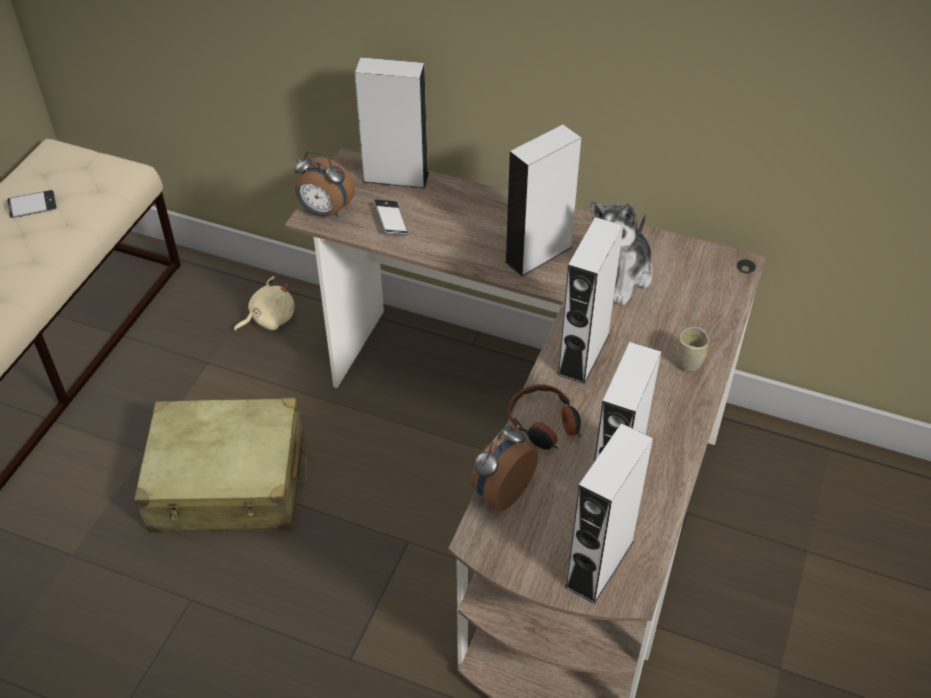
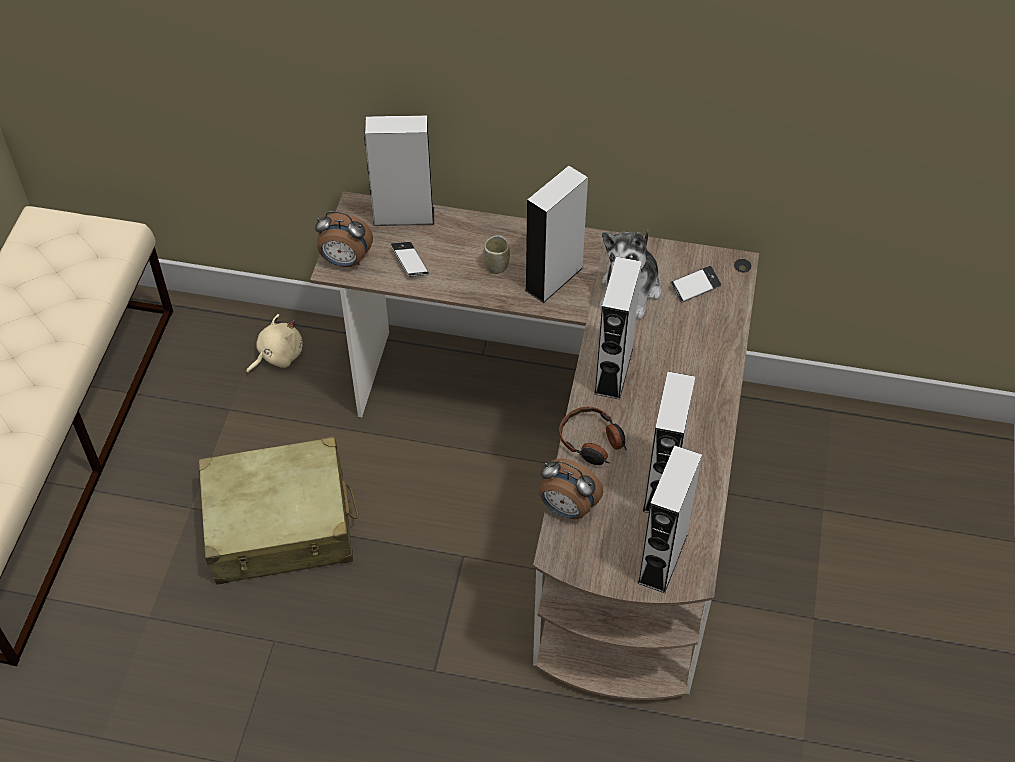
camera: 10 degrees left, 5 degrees up
(33, 207) = (38, 284): phone -> phone (695, 287)
(500, 491) = (567, 508): alarm clock -> alarm clock turned 90 degrees counterclockwise
(688, 362) = (707, 366): cup -> cup (496, 265)

